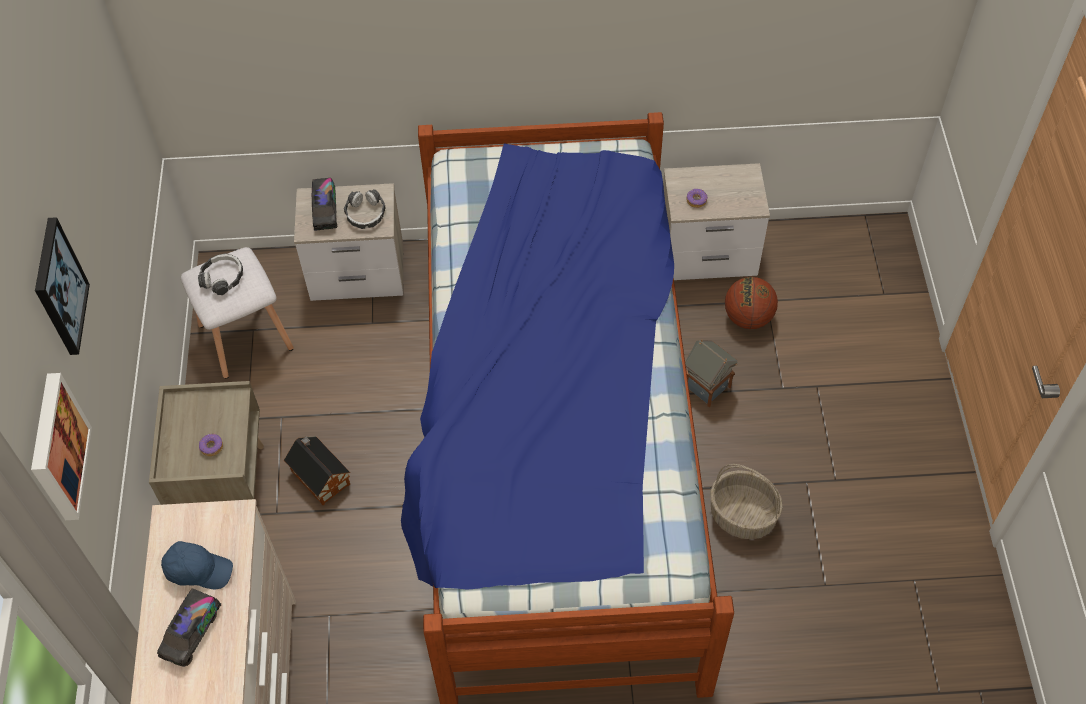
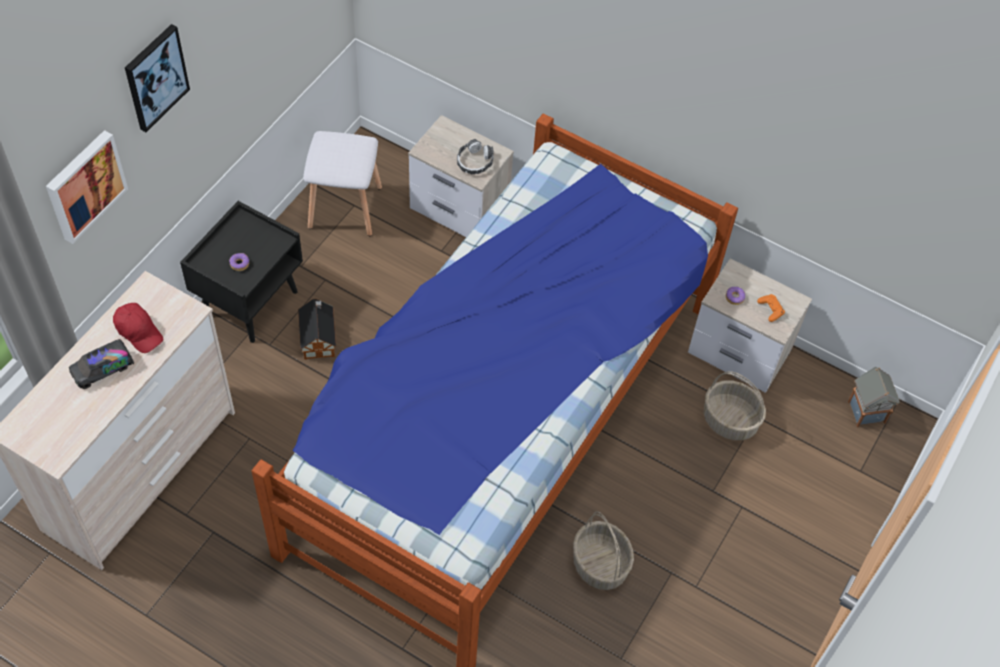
camera: 30 degrees right, 0 degrees up
(198, 570) = (139, 331): blue cap -> red cap
(222, 278) = (340, 150): headphones -> none
(223, 484) = (250, 301): beige nightstand -> black nightstand
(325, 211) = (448, 143): toy truck -> none
(706, 386) = (653, 451): toy house -> toy house (866, 411)
(734, 193) = (770, 309): none -> orange game controller
(748, 317) = (730, 420): basketball -> basket

